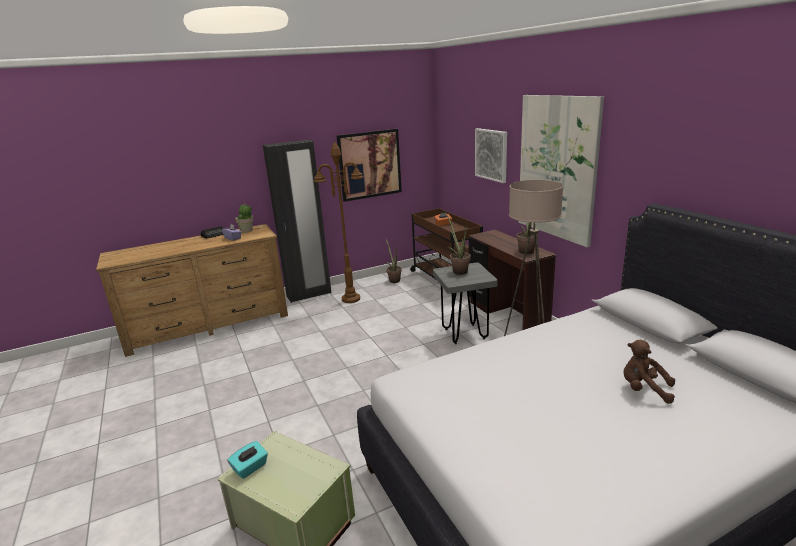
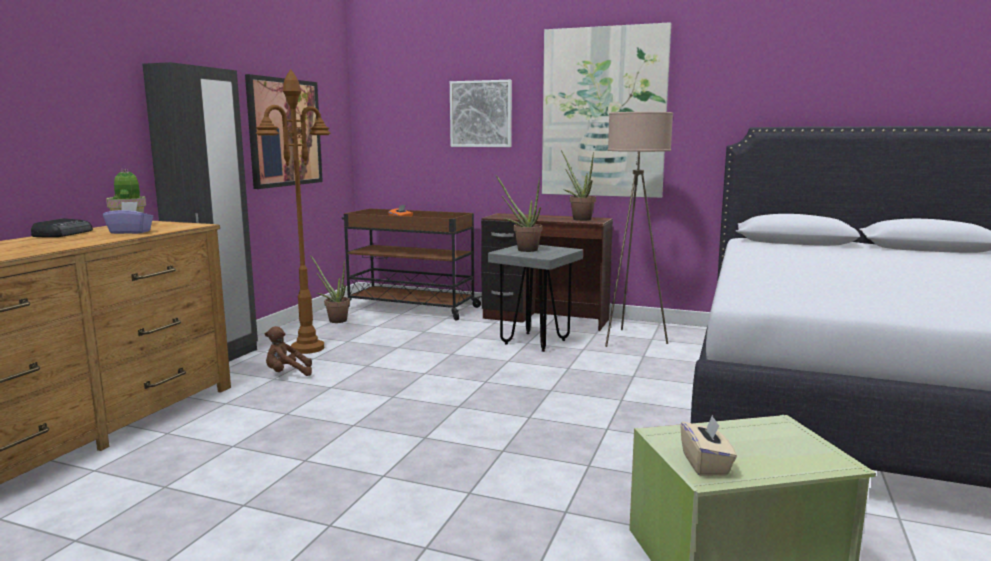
camera: 45 degrees left, 10 degrees down
(250, 468) = (706, 464): turquoise tissue box -> beige tissue box
(644, 389) = (904, 265): brown plush toy -> brown plush toy (287, 374)

